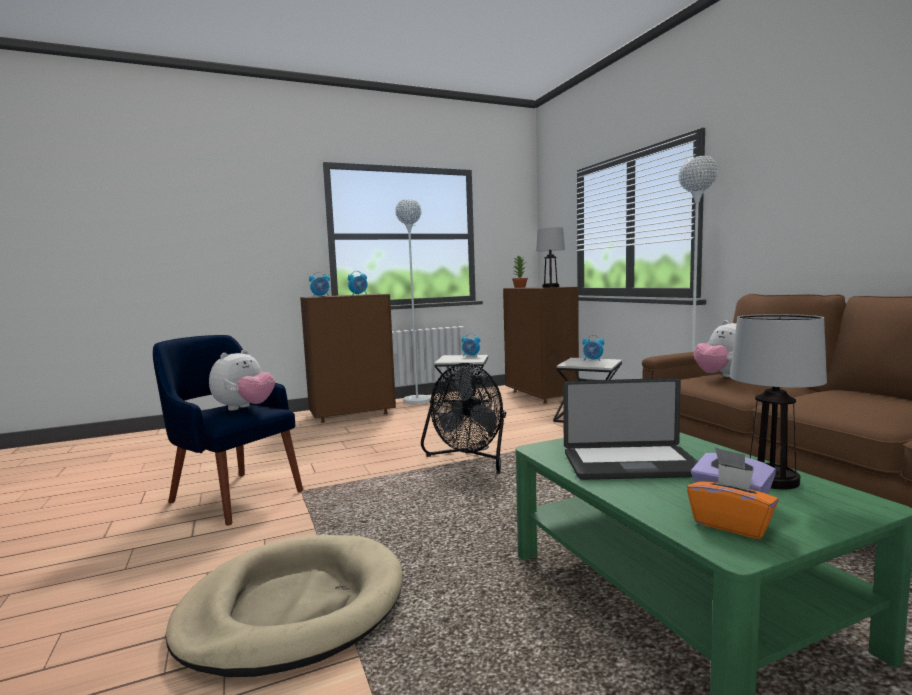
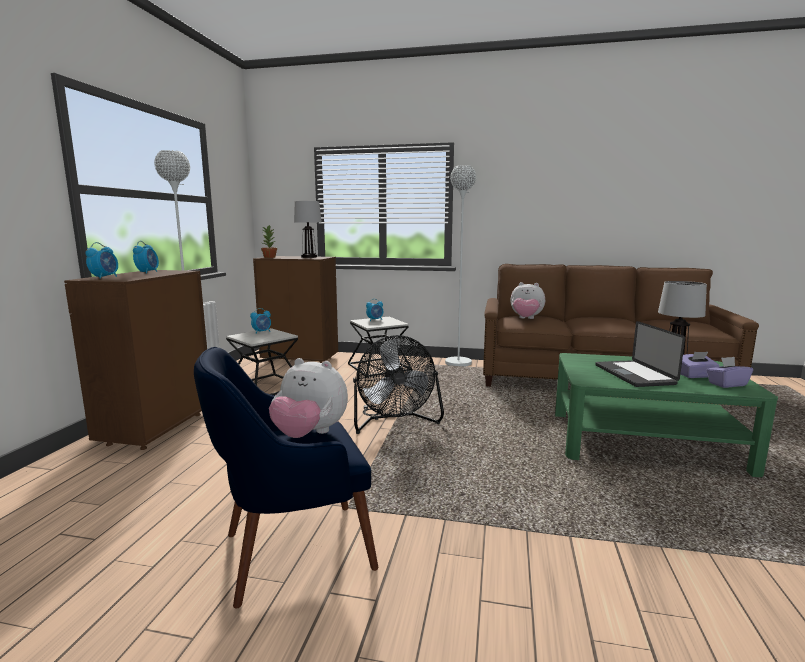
camera: 55 degrees left, 5 degrees up
(244, 408) = (310, 434): plush toy -> plush toy turned 135 degrees clockwise
(293, 608) = (583, 561): beige dog bed -> none
(631, 465) = (634, 374): laptop -> laptop turned 135 degrees clockwise
(731, 524) = (726, 384): orange tissue box -> purple tissue box

